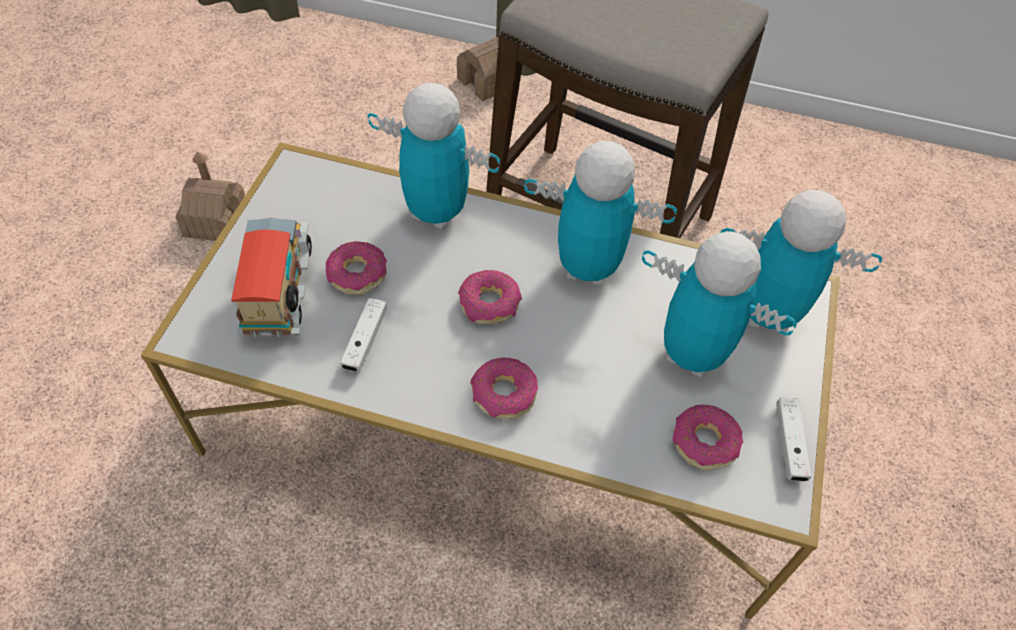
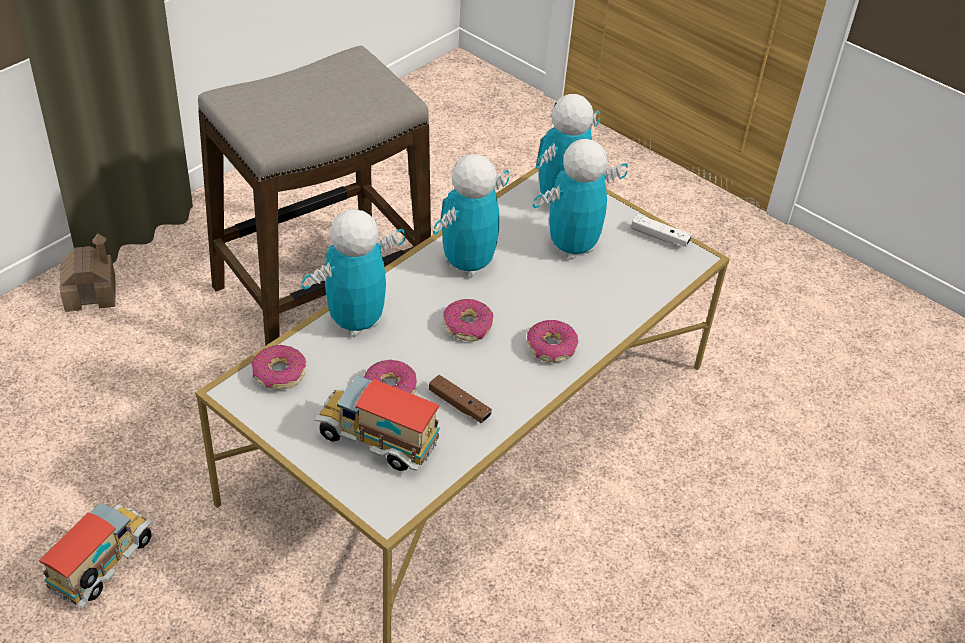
camera: 65 degrees left, 10 degrees down
(216, 221) = (104, 566): toy house -> toy truck
(365, 341) = (459, 405): white game controller -> brown game controller
(704, 442) = (639, 271): donut -> donut (279, 374)

